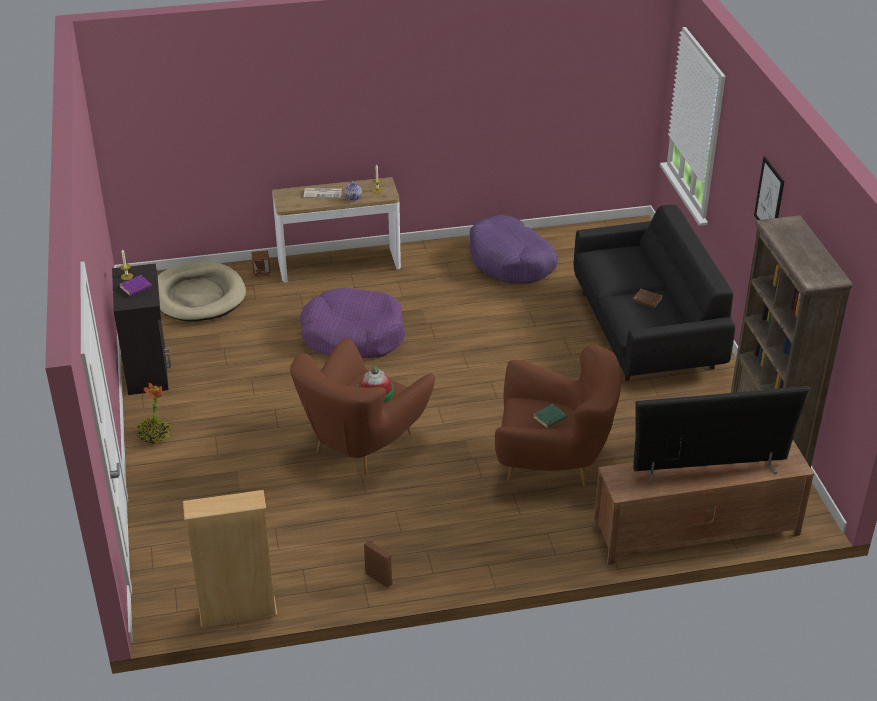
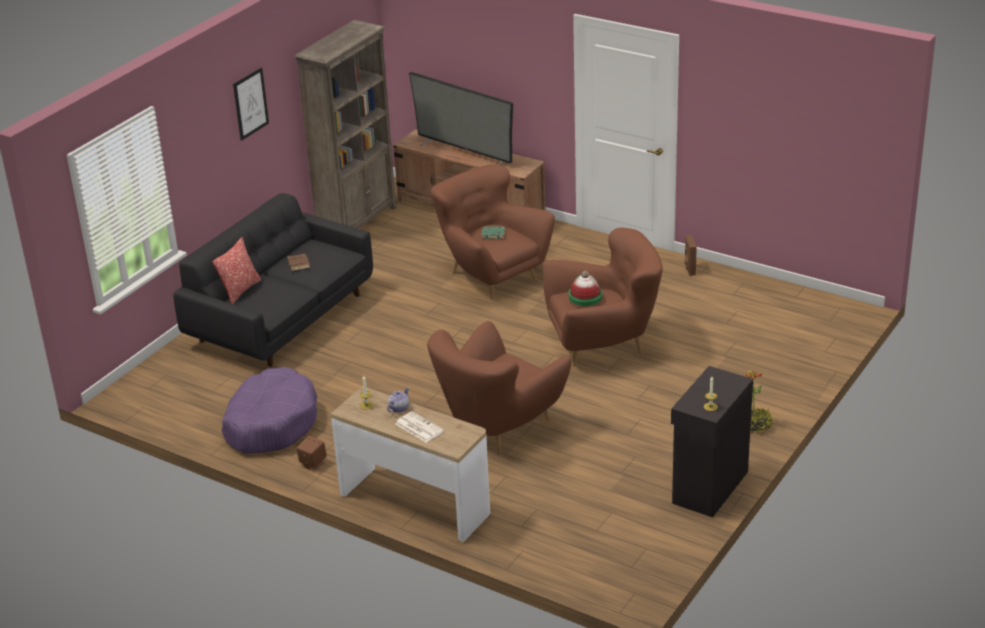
camera: 135 degrees left, 5 degrees down
(136, 288) = (713, 391): purple book -> none
(198, 296) = (586, 542): beige dog bed -> none
(238, 613) = (799, 291): beige bookcase -> none
(261, 272) = (496, 536): brown speaker -> brown speaker (312, 463)
(353, 335) = (498, 427): purple dog bed -> brown armchair
(646, 261) = (240, 291): none -> pillow

